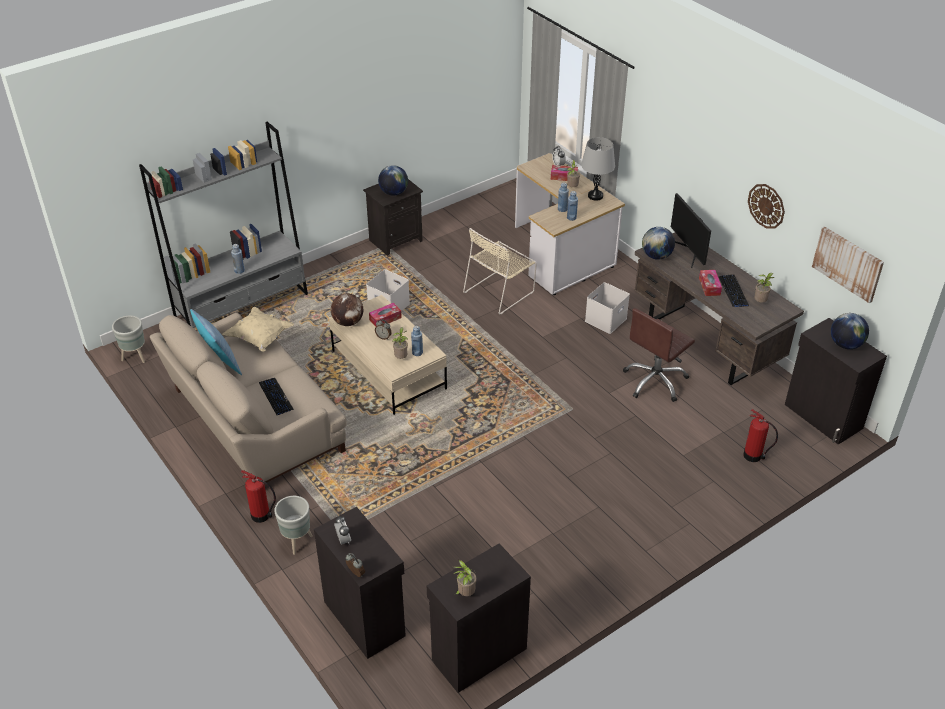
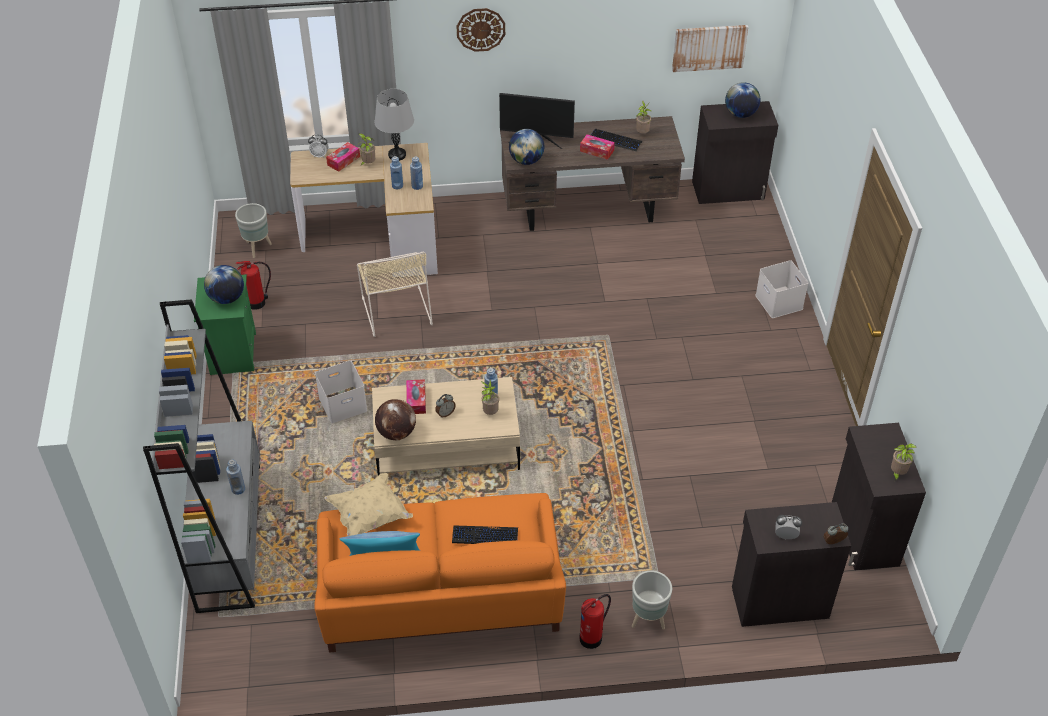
camera: 60 degrees left, 5 degrees up
(135, 357) = (231, 677): grey planter -> grey planter (257, 248)
(253, 422) = (441, 595): beige sofa -> orange sofa
(396, 240) = (232, 352): black nightstand -> green nightstand
(606, 320) = (504, 256): white storage box -> white storage box (780, 302)
(655, 381) = (612, 264): brown office chair -> none
(753, 456) = (745, 252): fire extinguisher -> fire extinguisher (258, 303)
(766, 206) = (603, 47): wall clock -> wall clock (480, 29)

